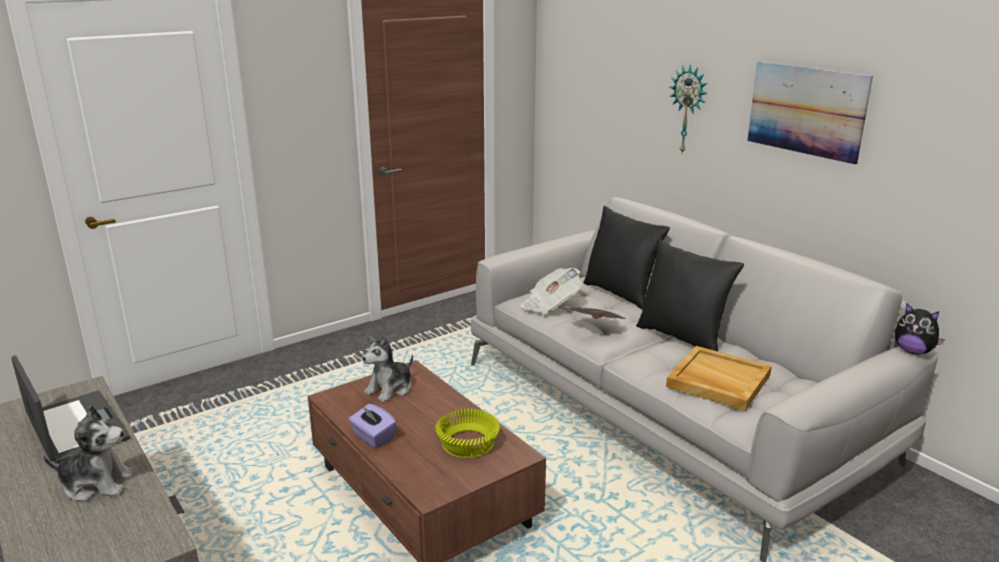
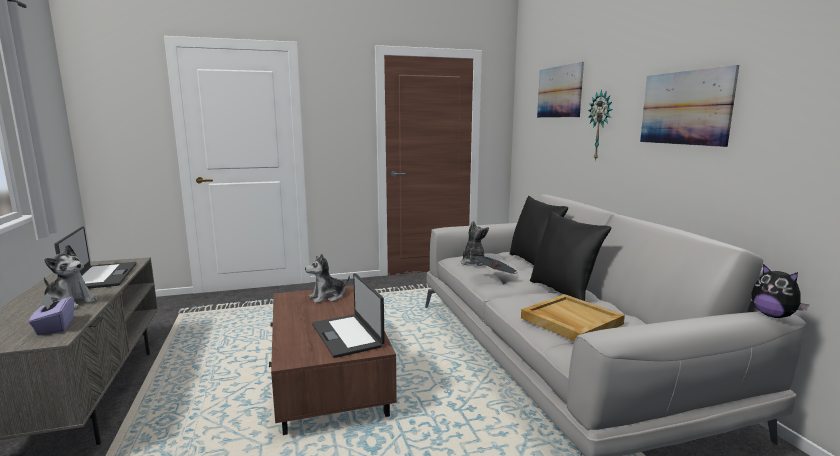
camera: 20 degrees right, 10 degrees down
(373, 437) = (287, 321): purple tissue box -> purple tissue box (55, 327)
(469, 443) = (348, 335): yellow bowl -> laptop
(550, 305) = (473, 262): newspaper -> plush toy
(620, 50) = (559, 92): none -> picture

